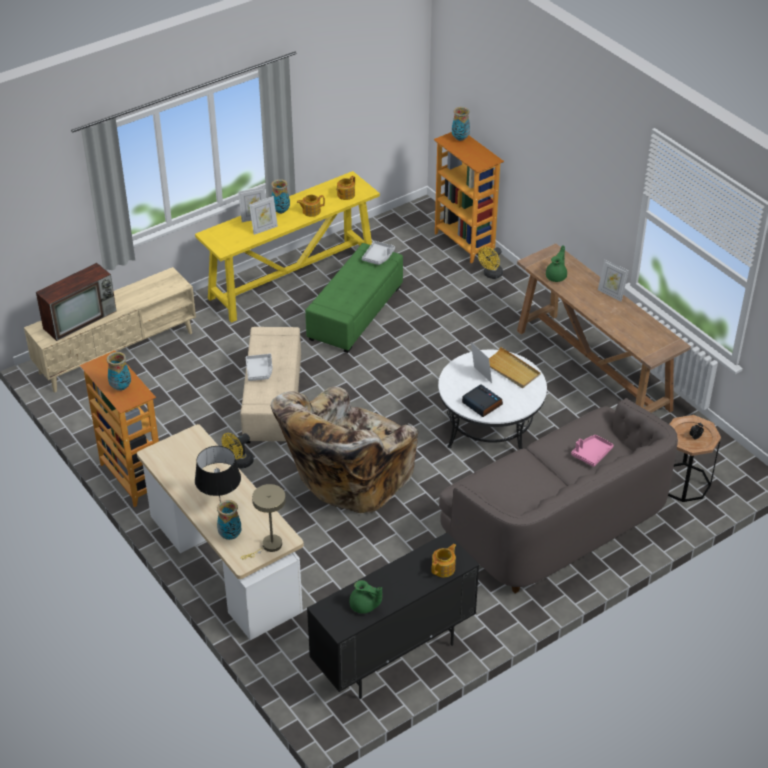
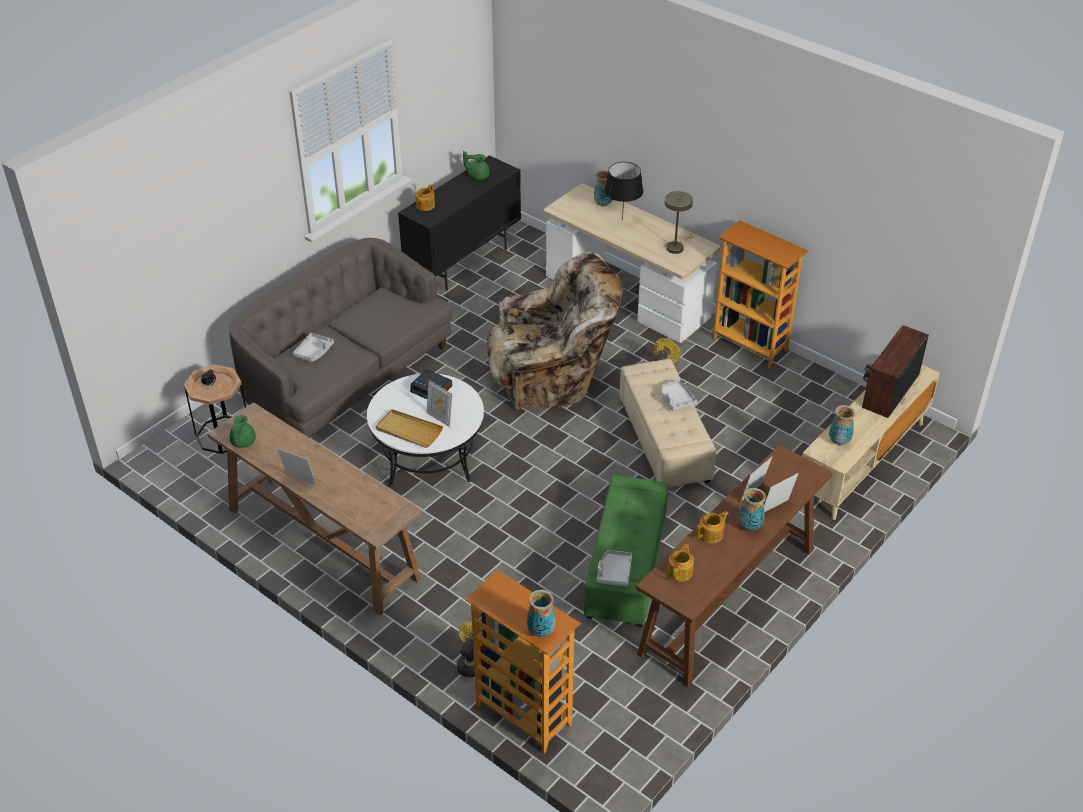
camera: 165 degrees right, 0 degrees up
(120, 387) = (755, 238): vase -> vase (839, 442)
(269, 546) = (569, 202): beige table lamp -> beige table lamp (676, 247)
(293, 279) = (727, 601): yellow console table -> brown console table
(347, 481) = (553, 377): beige armchair -> beige armchair turned 60 degrees clockwise
(556, 276) = (368, 495): green teapot -> green teapot (242, 442)
(591, 453) = (314, 352): pink tray -> grey tray

